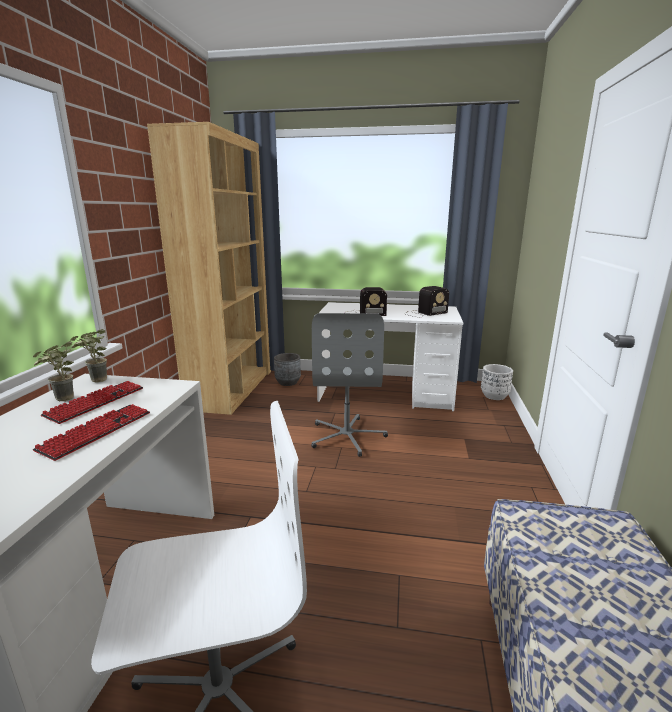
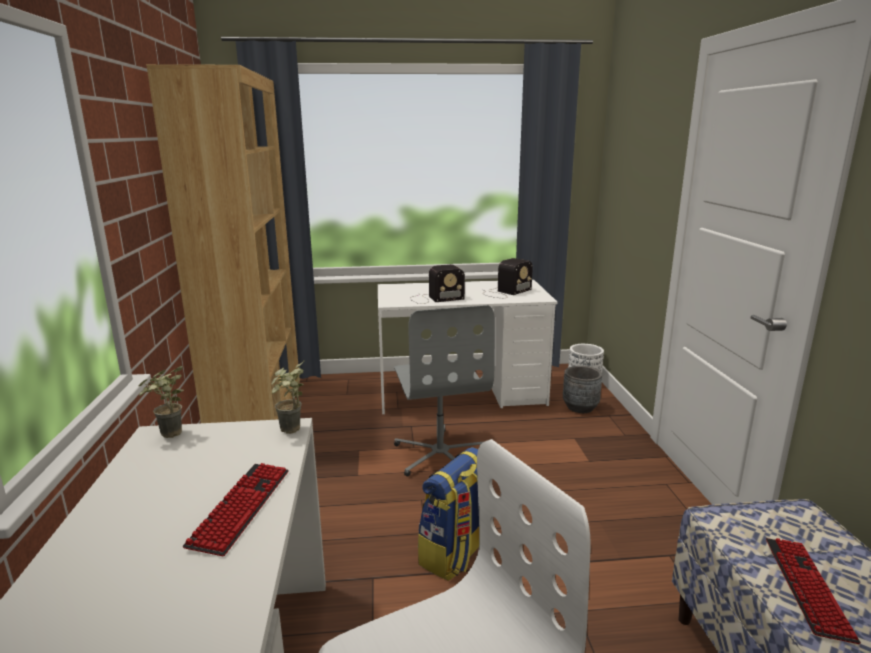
camera: 15 degrees left, 0 degrees up
(62, 400) = (147, 471): potted plant -> potted plant (291, 432)
(96, 402) = (200, 467): keyboard -> keyboard (807, 588)
(288, 382) = (331, 392): grey planter -> grey planter (580, 407)
(321, 511) = (455, 555): none -> backpack

